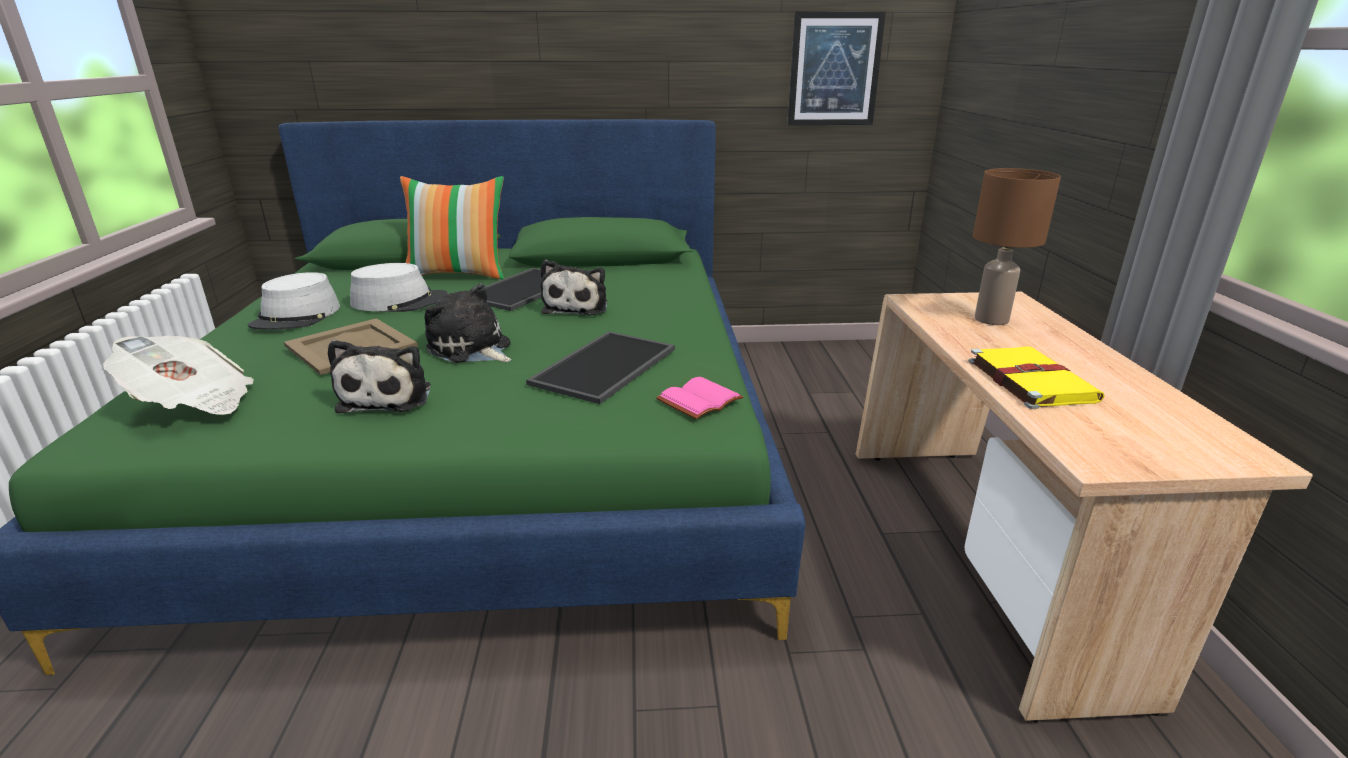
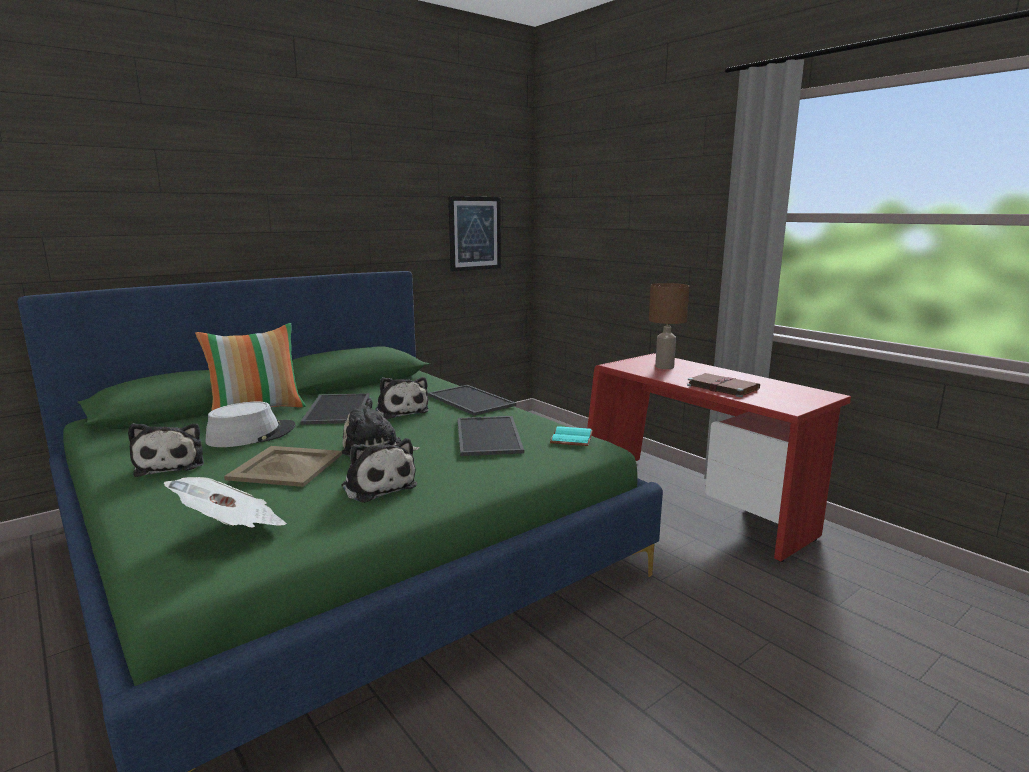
camera: 35 degrees left, 10 degrees down
(297, 316) = (171, 464): grey hat -> plush toy
(673, 310) = (469, 400): none -> tray
(699, 399) = (570, 438): pink book -> turquoise book
(984, 557) = (693, 505): beige desk -> red desk
(1029, 380) = (721, 387): yellow book -> brown book

